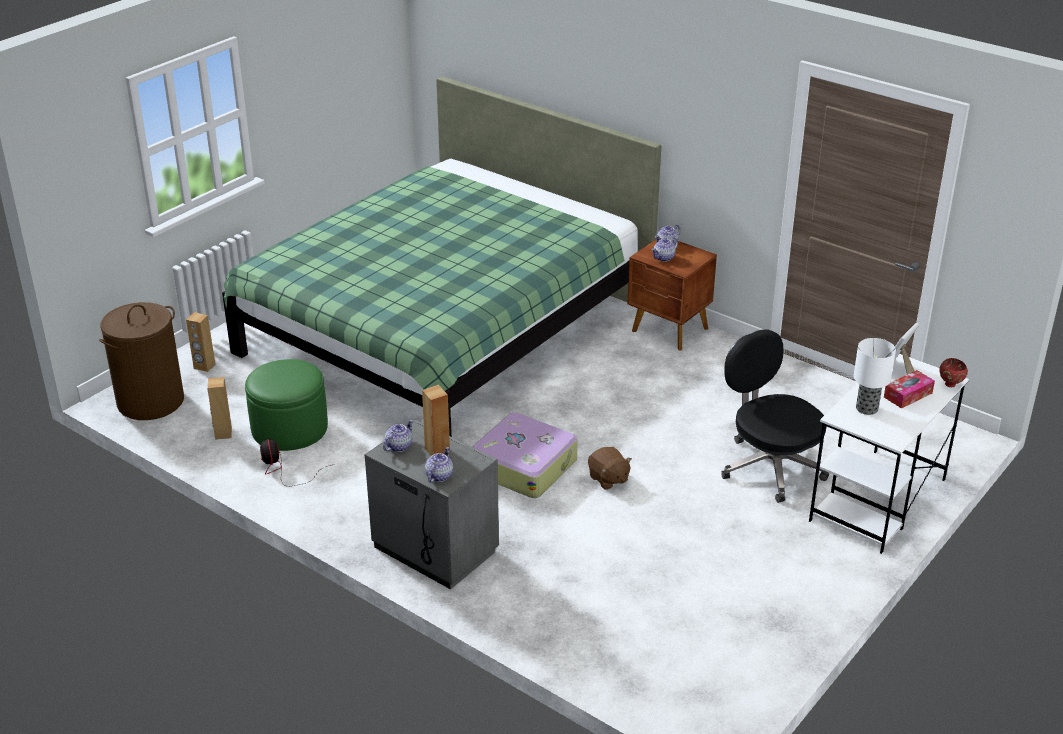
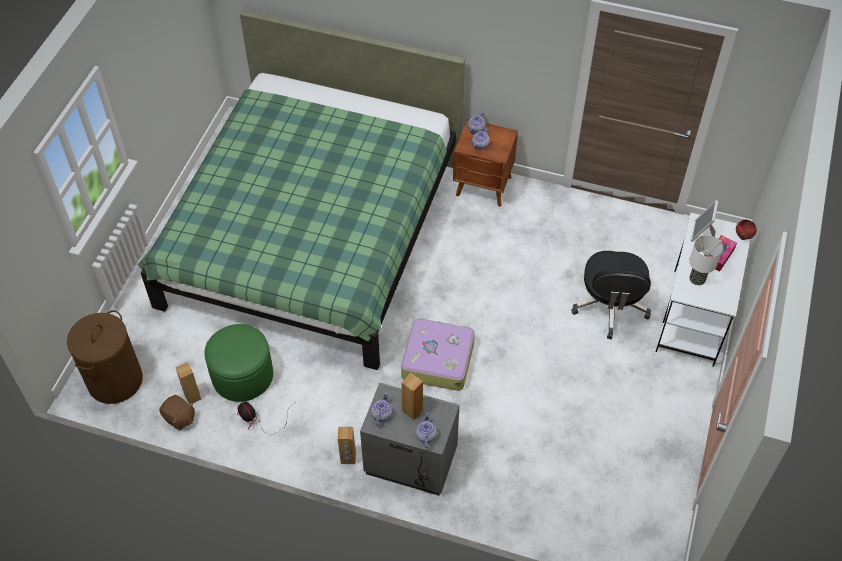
camera: 20 degrees left, 20 degrees up
(204, 366) = (138, 329): brown speaker -> brown speaker (348, 458)
(608, 479) = (503, 354): brown plush toy -> brown plush toy (179, 418)
(770, 466) = (610, 307): black office chair -> black office chair turned 120 degrees counterclockwise

